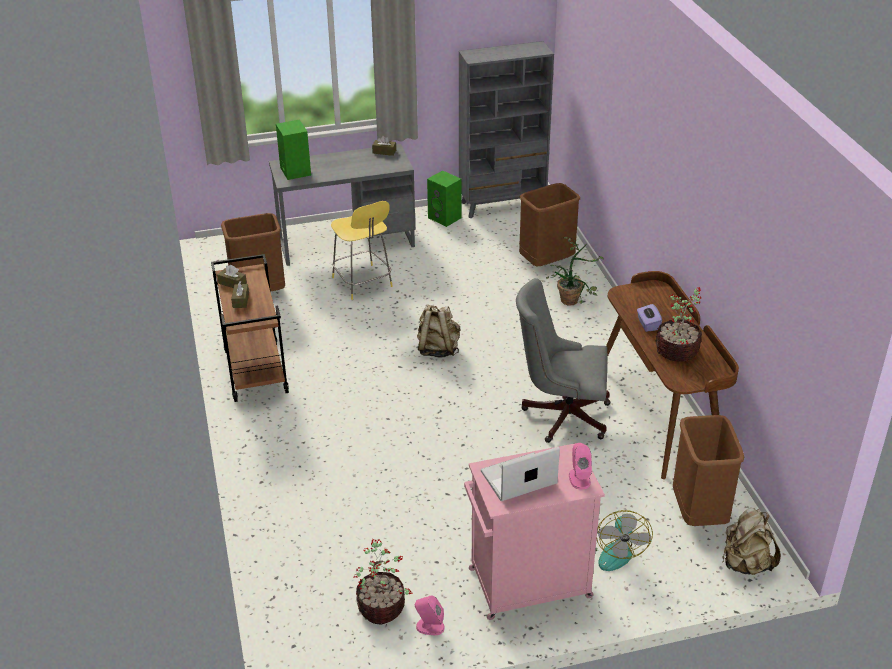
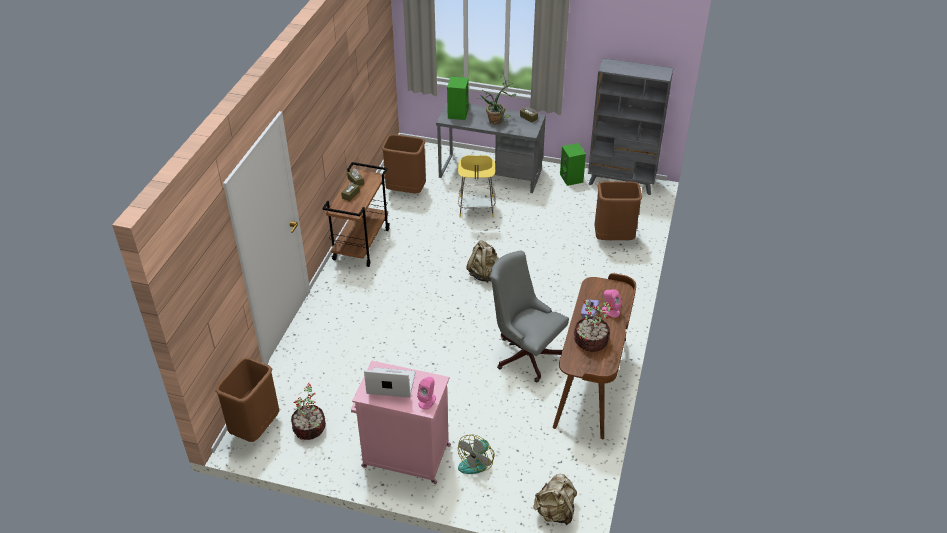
camera: 30 degrees right, 5 degrees up
(429, 626) = (326, 454): pink speaker -> pink speaker (610, 311)
(573, 299) = (608, 273): potted plant -> potted plant (499, 121)
(699, 513) = (556, 463): brown trash can -> brown trash can (256, 428)

